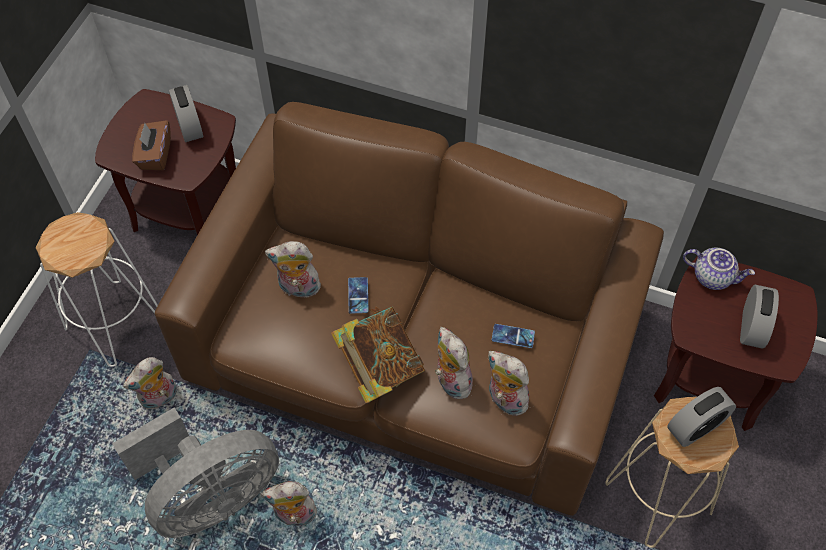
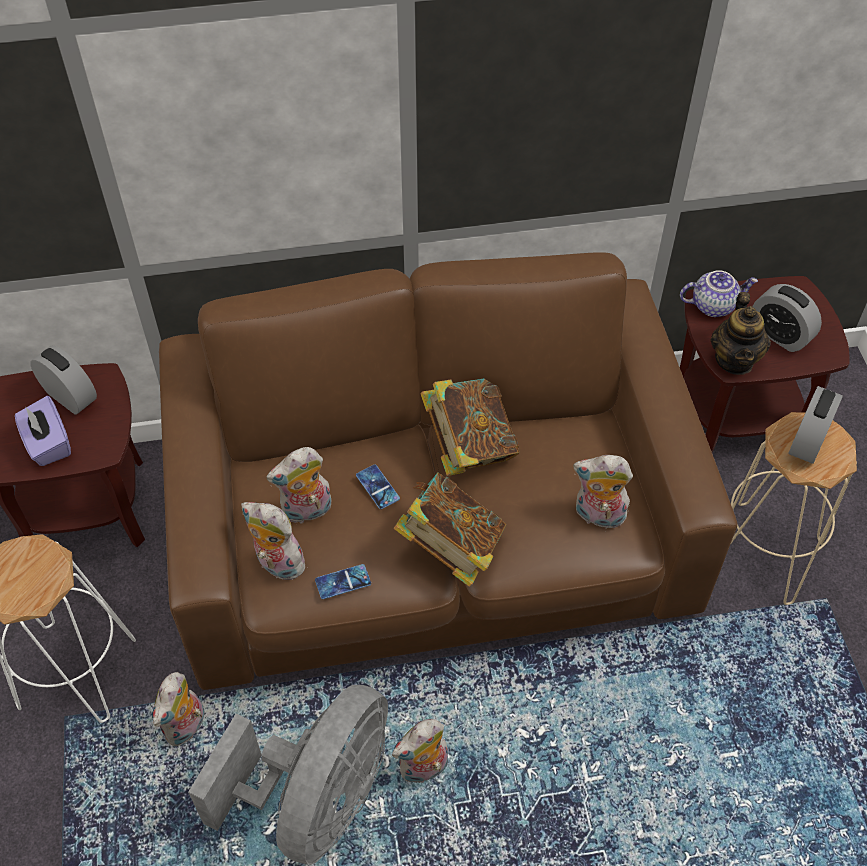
camera: 30 degrees left, 5 degrees down
(155, 155) = (48, 444): brown tissue box -> purple tissue box
(446, 297) = (469, 446): none -> book
(450, 381) = (533, 524): plush toy -> plush toy (277, 564)
(513, 336) = (563, 451): phone -> phone (343, 582)
(697, 330) = (735, 360): none -> teapot
(752, 327) = (779, 335): alarm clock -> alarm clock turned 150 degrees clockwise

